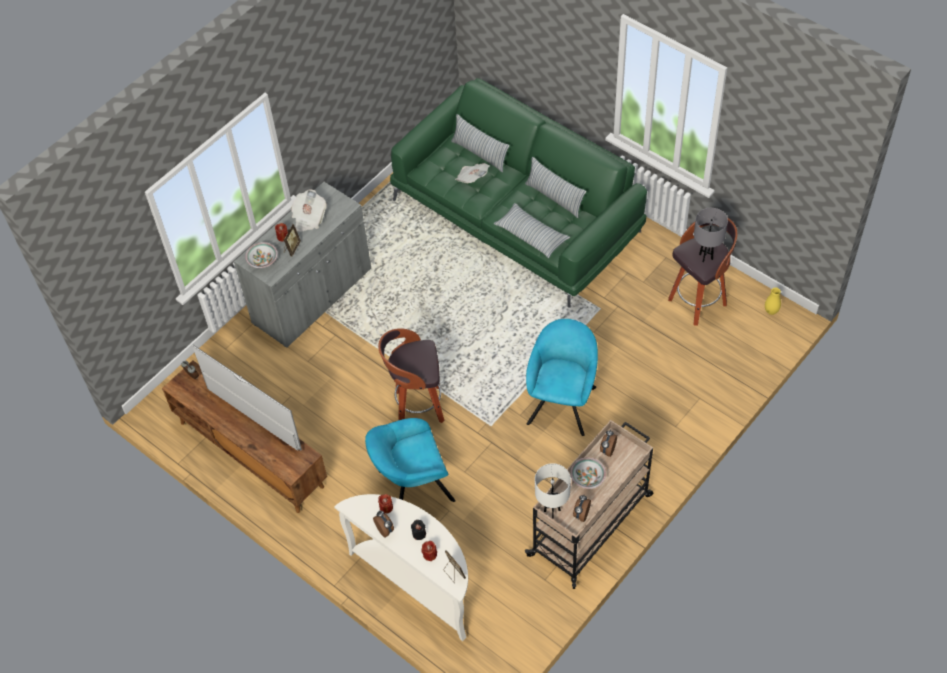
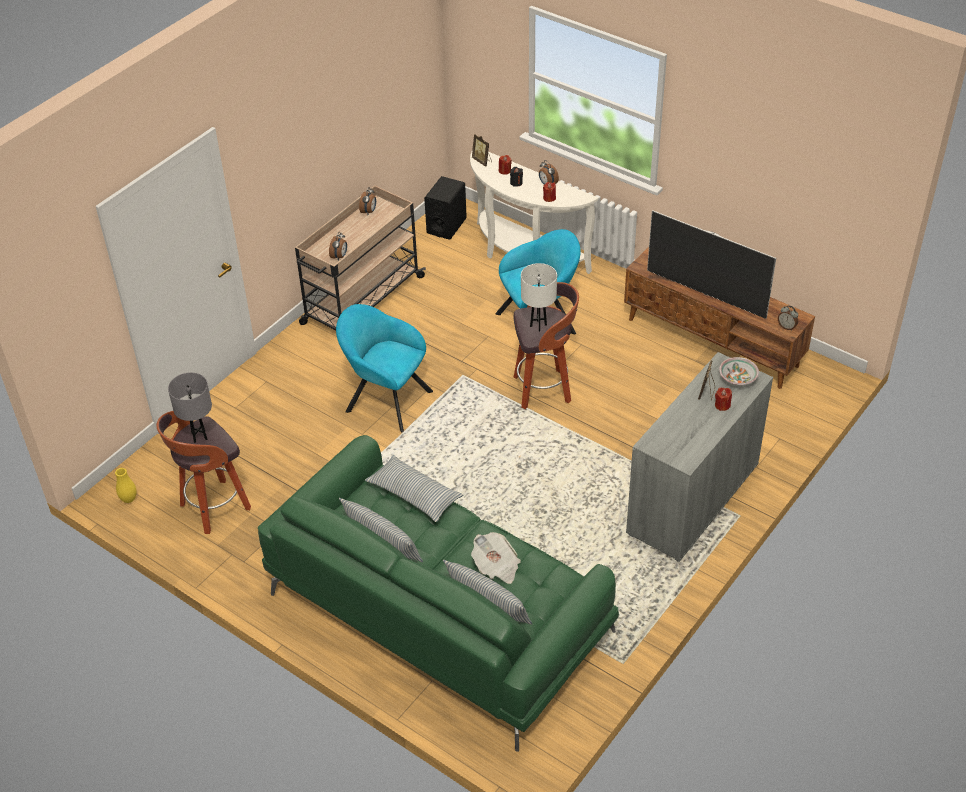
camera: 175 degrees right, 10 degrees down
(308, 218) = (696, 428): newspaper -> none
(501, 636) = (446, 226): none -> black speaker
(552, 511) = (395, 213): white table lamp -> white table lamp (538, 325)
(562, 401) = (385, 399): turquoise armchair -> turquoise armchair turned 105 degrees clockwise
(587, 477) = (361, 236): bowl -> none

